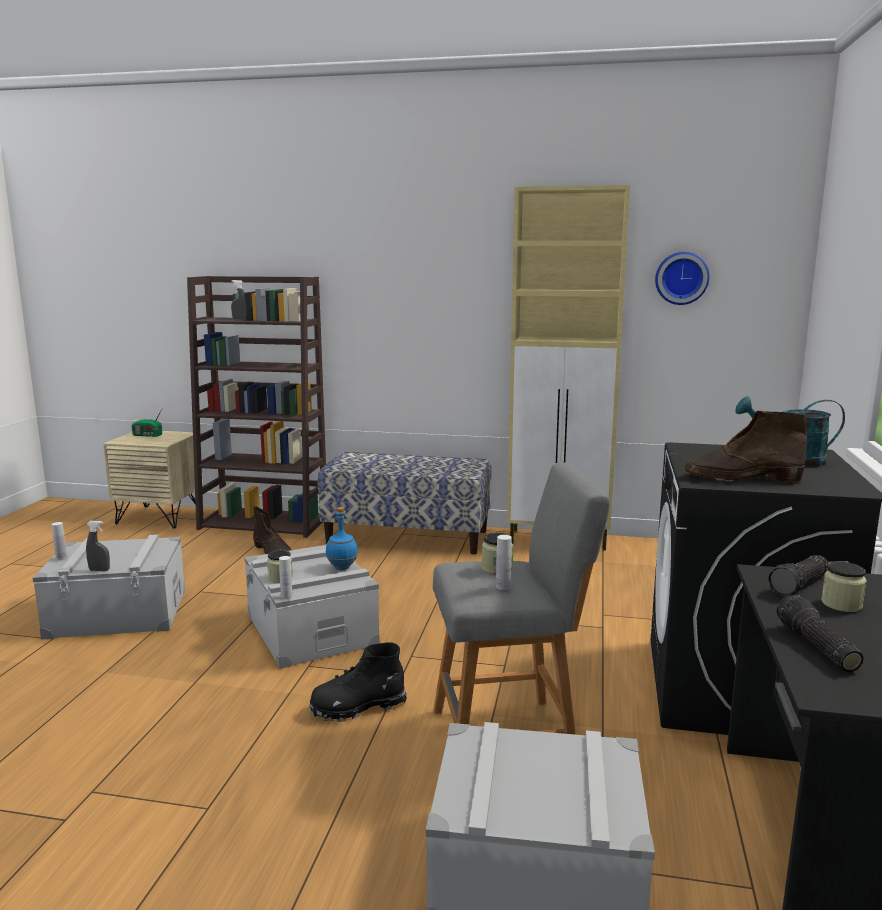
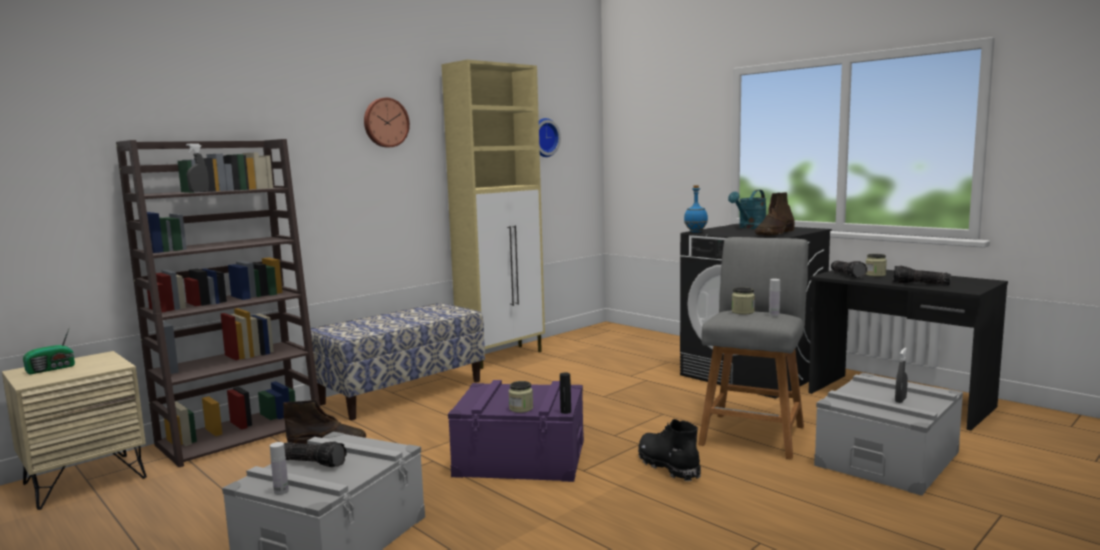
camera: 55 degrees left, 5 degrees down
(99, 570) = (364, 474): grey spray bottle -> grey spray bottle (900, 400)
(115, 550) = (313, 462): none -> flashlight
(286, 596) = (565, 411): white bottle -> black bottle
(311, 629) = (521, 458): grey storage box -> purple storage box
(342, 568) = (533, 388): blue bottle -> blue bottle (696, 232)
(357, 707) = (668, 466): black boot -> black boot turned 135 degrees clockwise
(444, 259) = (385, 122): none -> wall clock

